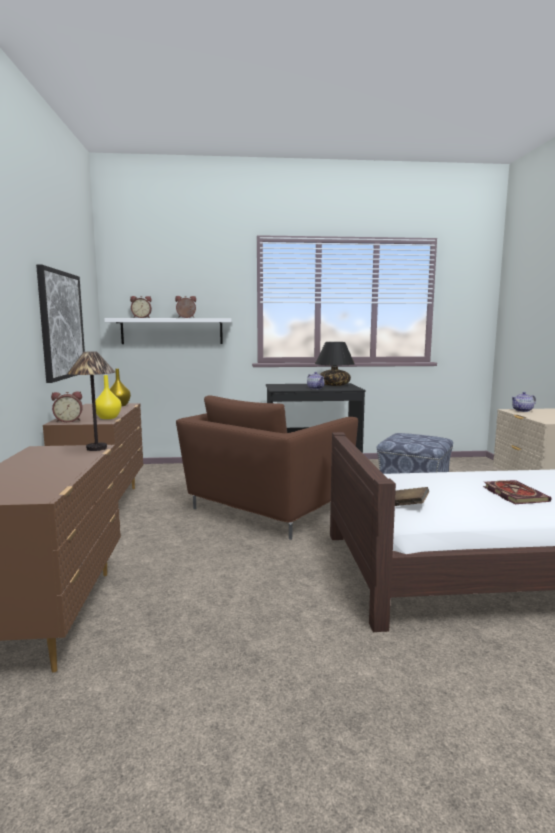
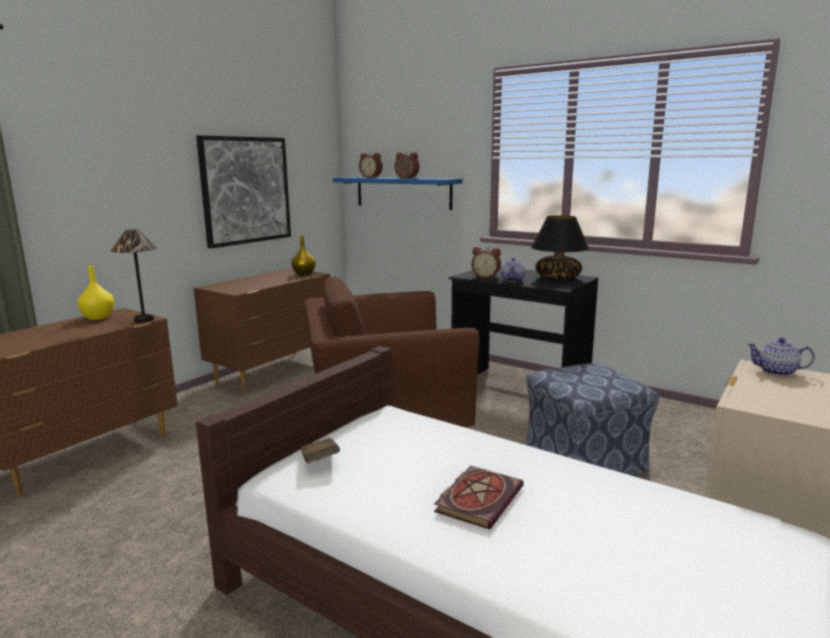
camera: 40 degrees right, 5 degrees up
(68, 421) = (219, 286): alarm clock -> alarm clock (486, 276)
(108, 418) = (252, 288): yellow vase -> yellow vase (99, 317)
(172, 331) = (403, 192): white shelf -> blue shelf

